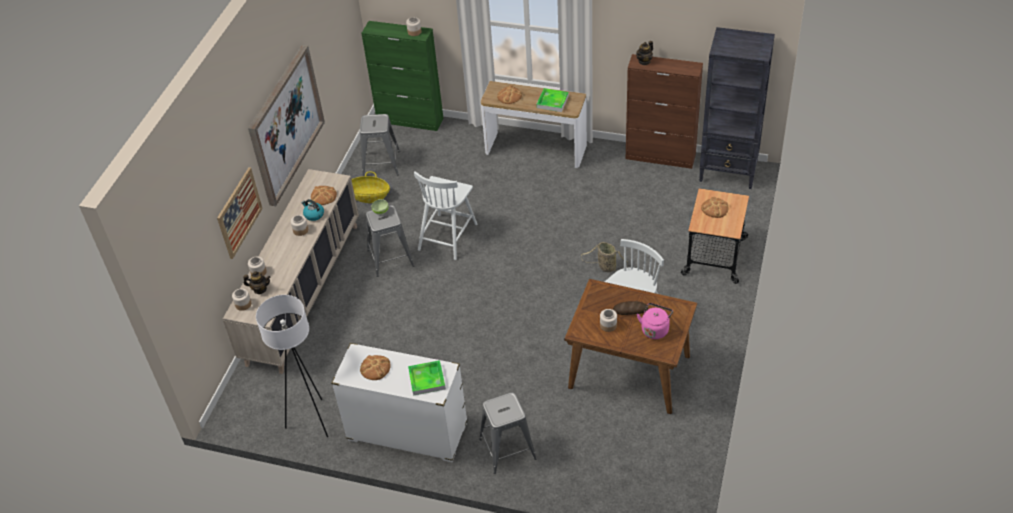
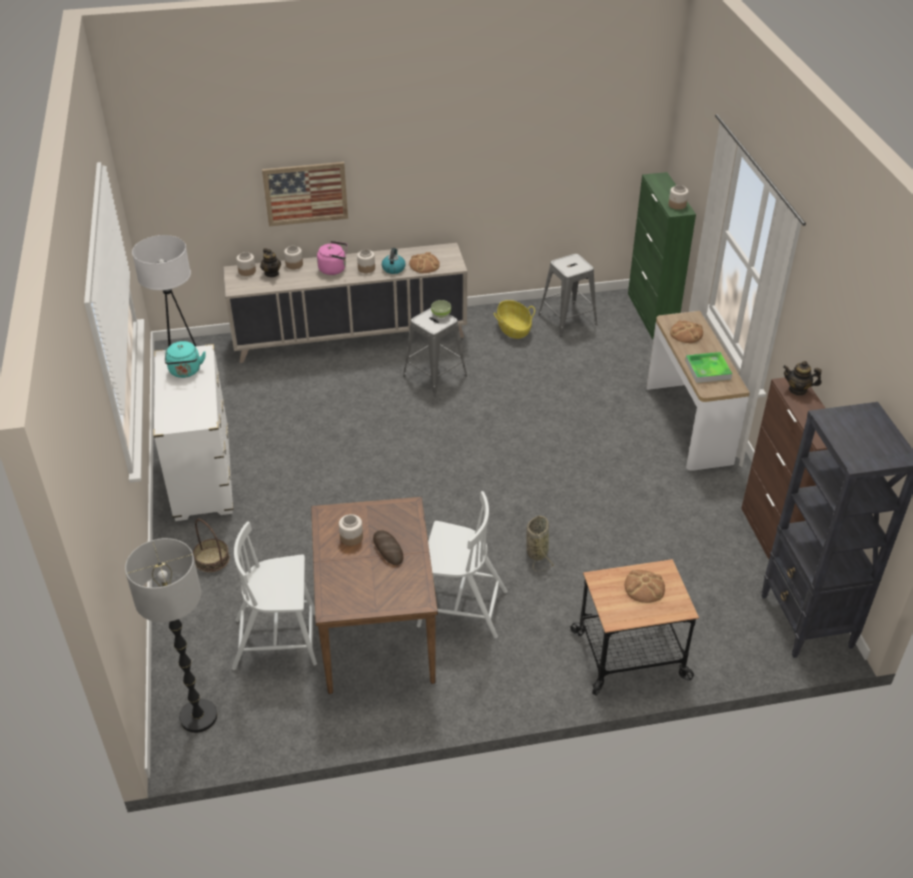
camera: 60 degrees right, 5 degrees down
(285, 124) = (438, 169): picture -> none
(375, 368) = (185, 372): bread -> turquoise kettle
(427, 379) = (184, 412): tray -> none
(448, 236) = (496, 404): white chair -> white chair (278, 641)
(507, 448) = (212, 559): grey stool -> basket
(655, 329) = (367, 583): pink kettle -> pink kettle (334, 269)
(655, 492) = (198, 716): none -> floor lamp

